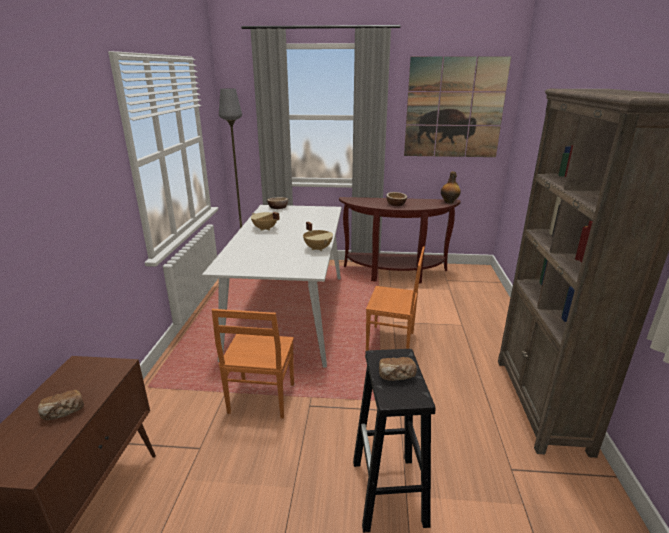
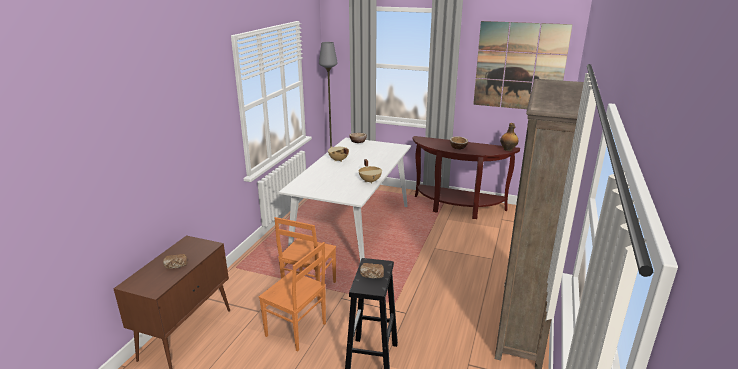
camera: 15 degrees right, 0 degrees up
(391, 342) = (424, 264): orange chair -> orange chair (296, 330)

